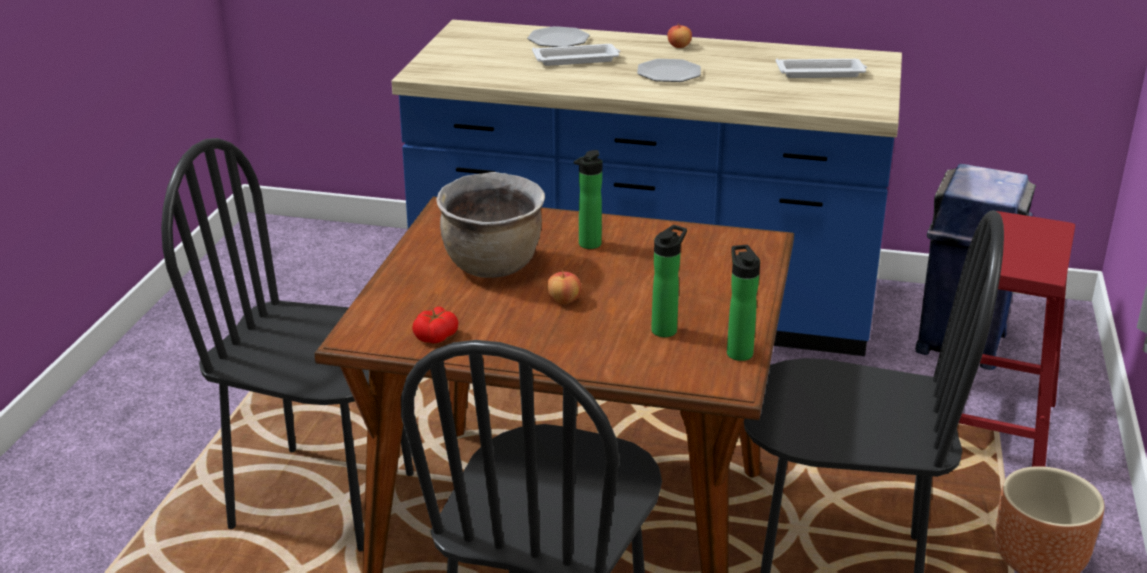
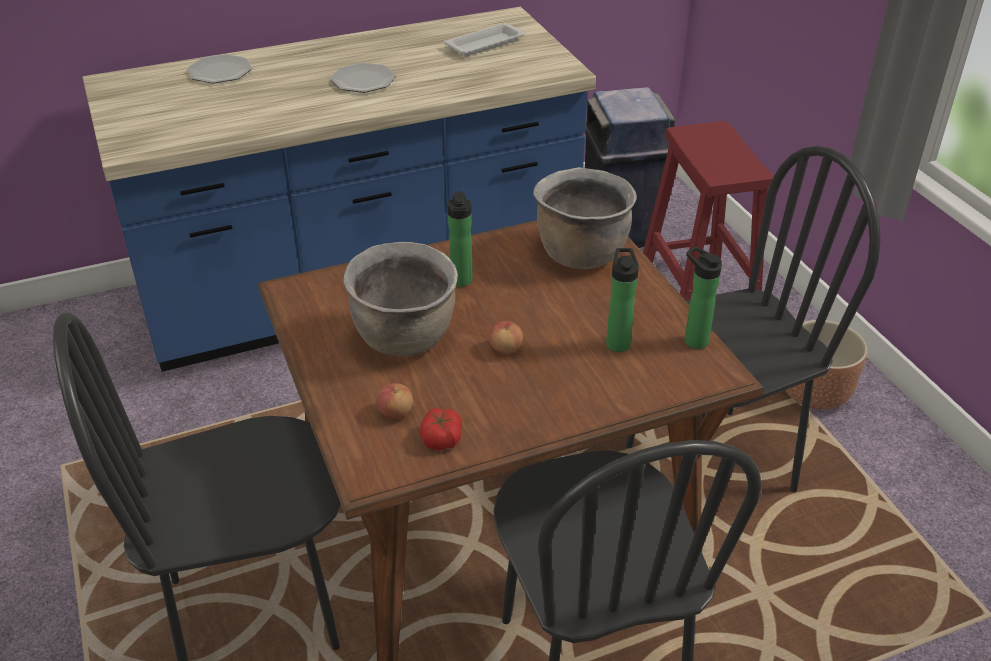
camera: 35 degrees left, 10 degrees up
(577, 59) = (263, 88): white tray -> none
(679, 46) = (338, 49): apple -> apple (395, 412)
(721, 259) = (581, 254): none -> brown cooking pot

